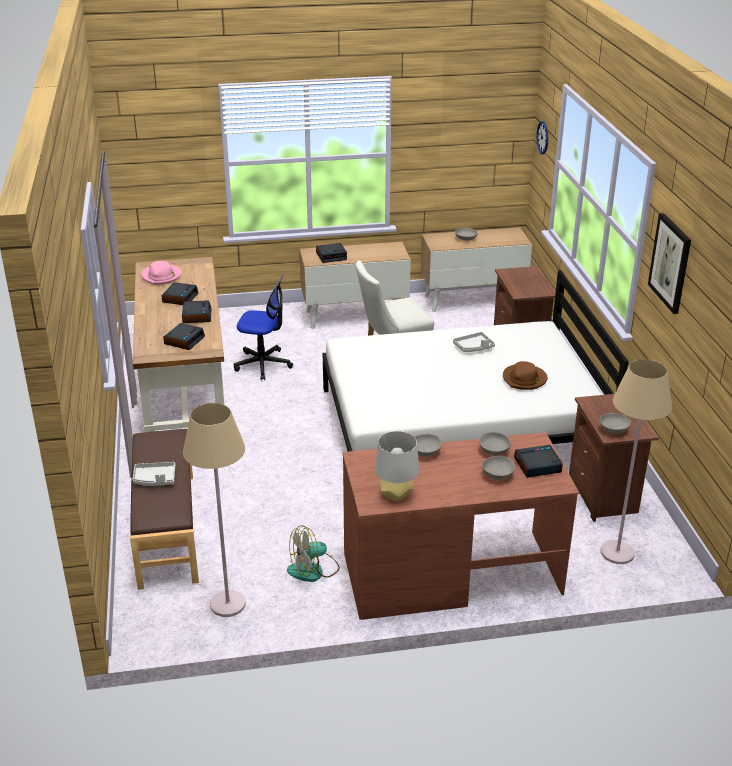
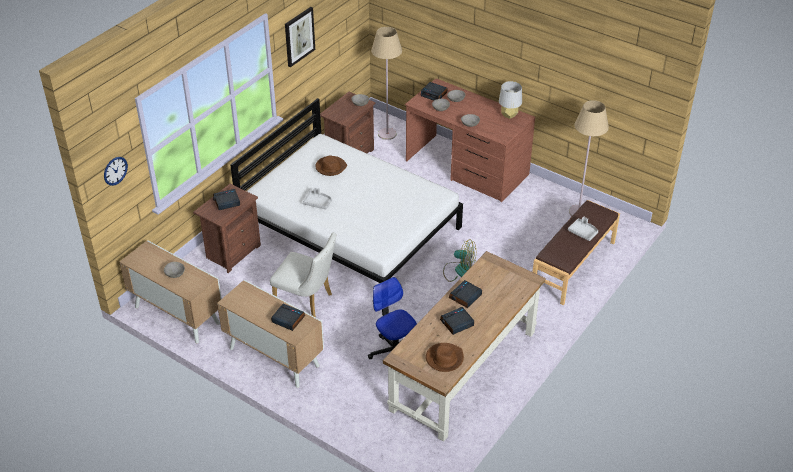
camera: 135 degrees left, 10 degrees up
(162, 276) = (444, 358): pink hat -> brown hat
(184, 340) = (495, 278): alarm clock -> alarm clock (226, 202)
(313, 570) = (524, 204): fan -> fan (459, 271)

